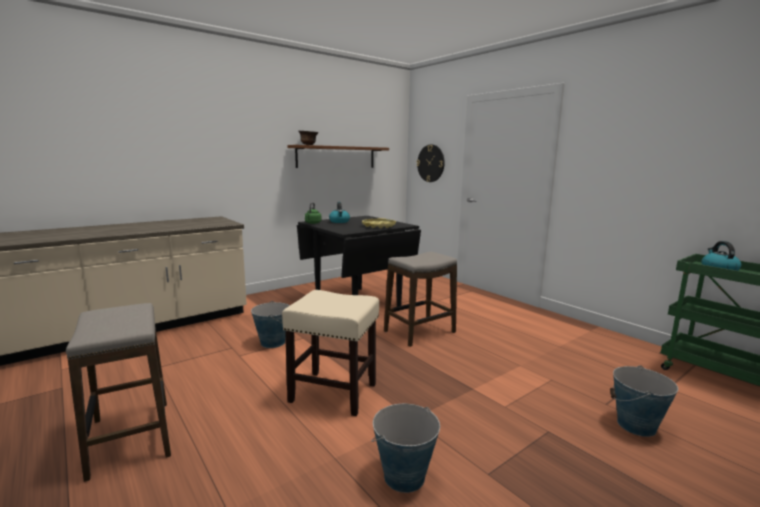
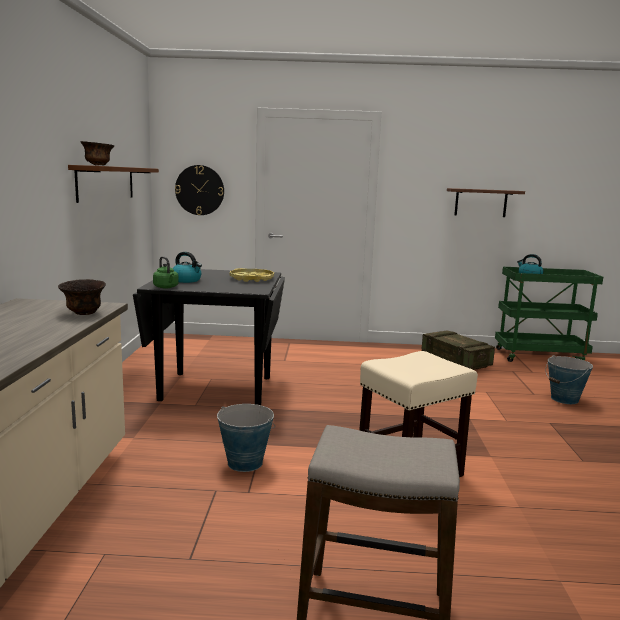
camera: 50 degrees left, 0 degrees up
(208, 225) = (84, 313): none -> brown bowl
(404, 476) = (565, 489): bucket -> none
(420, 332) = (341, 394): stool -> none
(591, 346) = (455, 361): none -> crate
(671, 173) = (480, 202): none -> brown shelf

